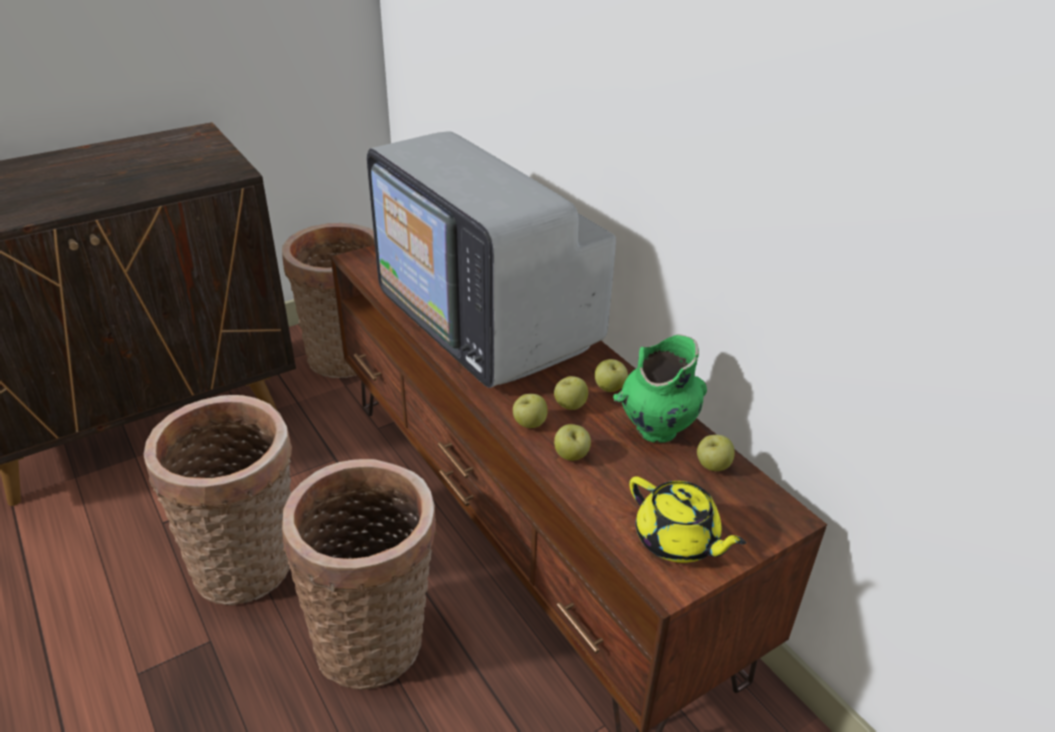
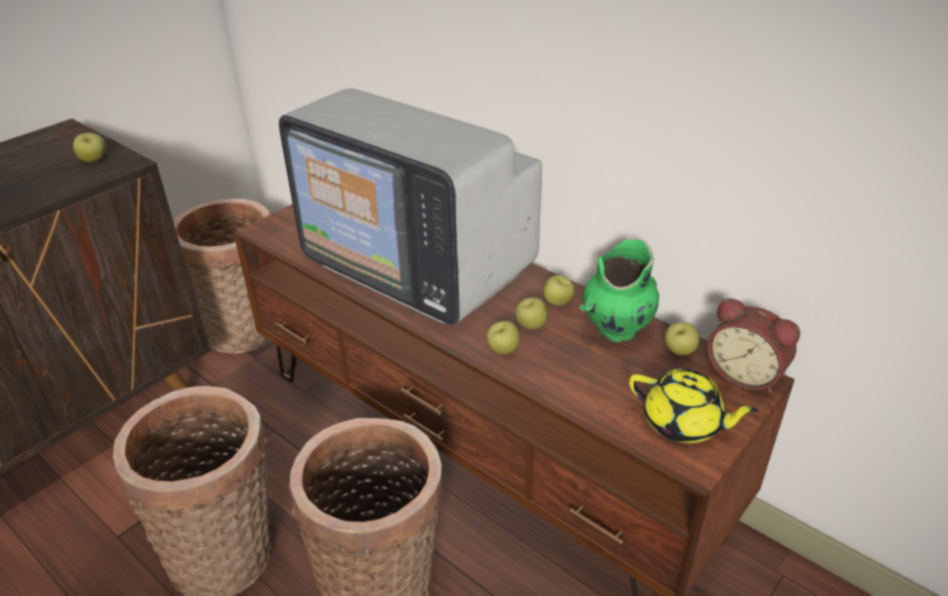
camera: 15 degrees left, 0 degrees up
(571, 456) = (555, 371): apple -> apple (94, 160)
(773, 506) = (745, 374): none -> alarm clock

